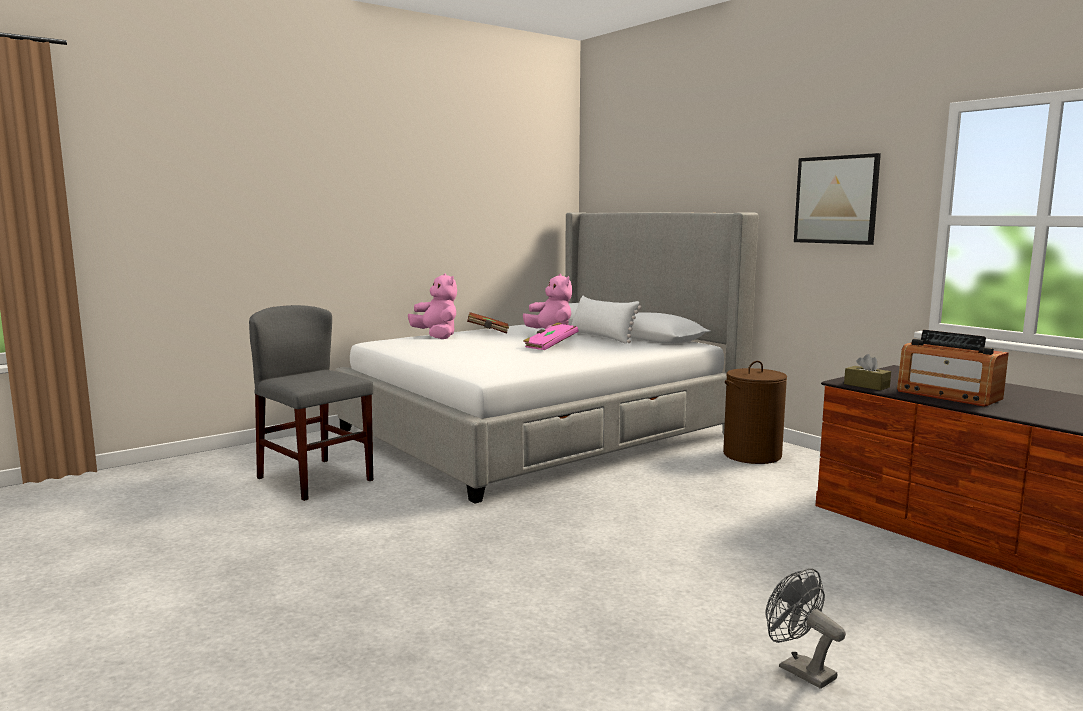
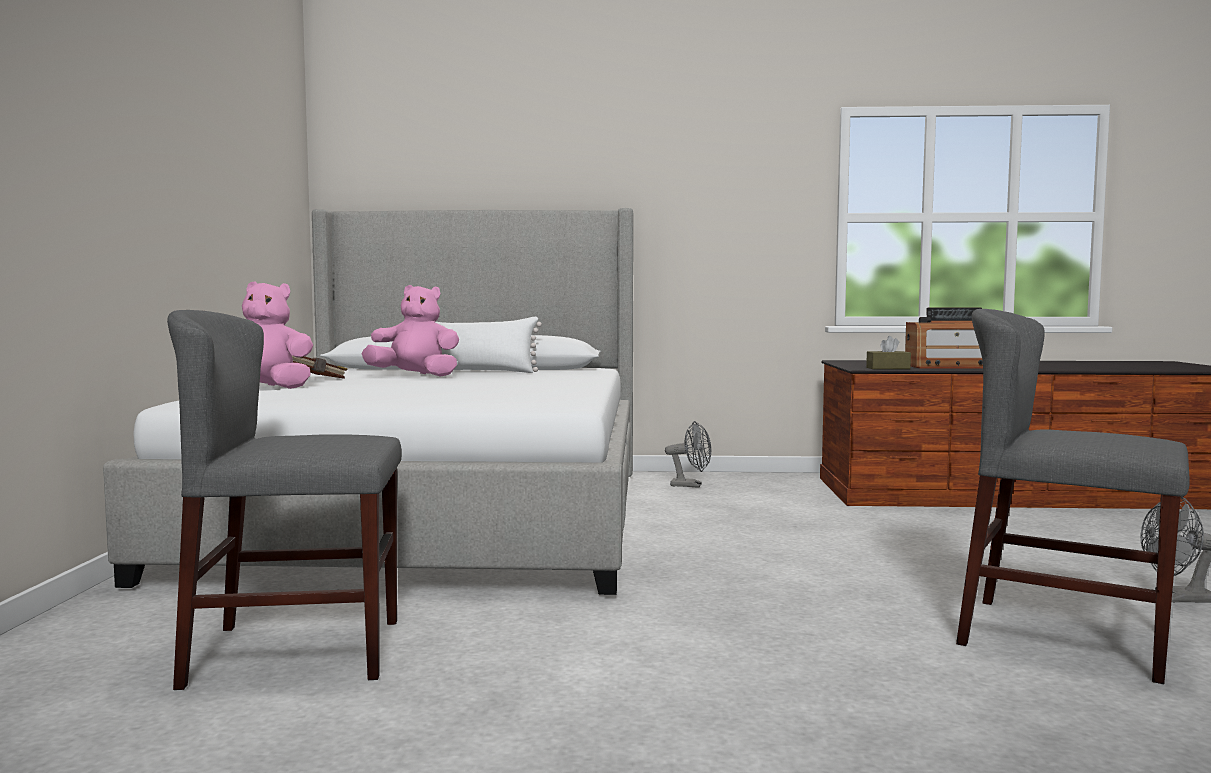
camera: 50 degrees left, 5 degrees down
(550, 346) = (475, 381): pink book -> none
(605, 636) = (1064, 638): none -> grey chair
(752, 455) = (691, 485): brown laundry basket -> grey fan
(836, 200) = (727, 197): picture -> none

